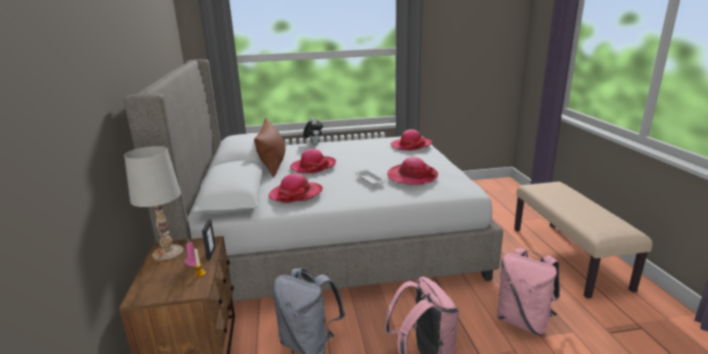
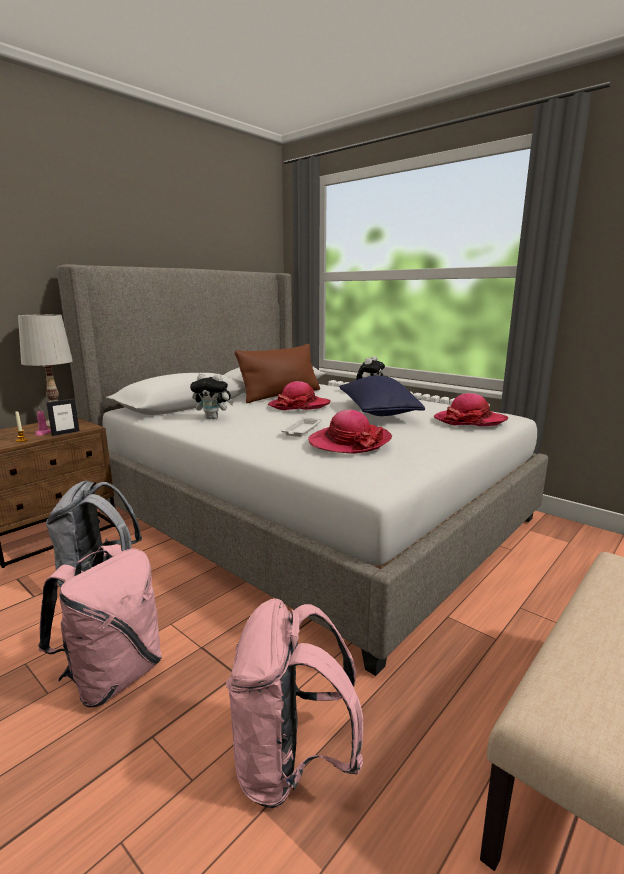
camera: 50 degrees right, 5 degrees down
(296, 194) = (213, 418): hat -> plush toy
(361, 155) = (377, 412): none -> blue pillow

